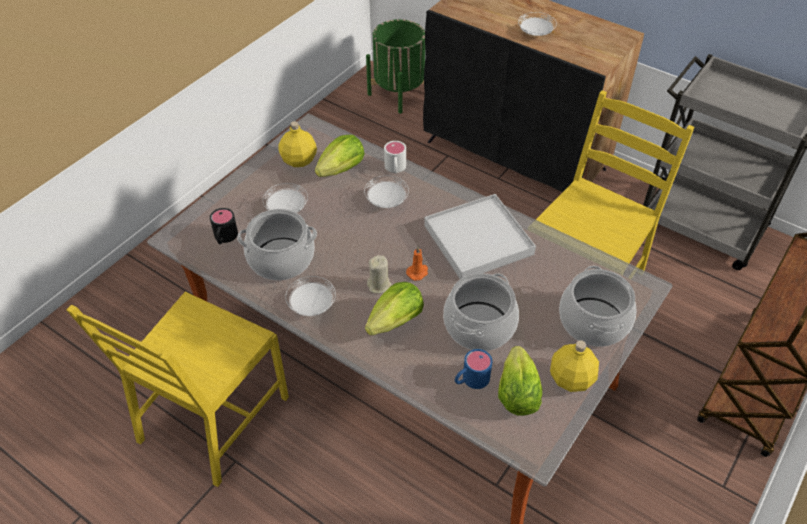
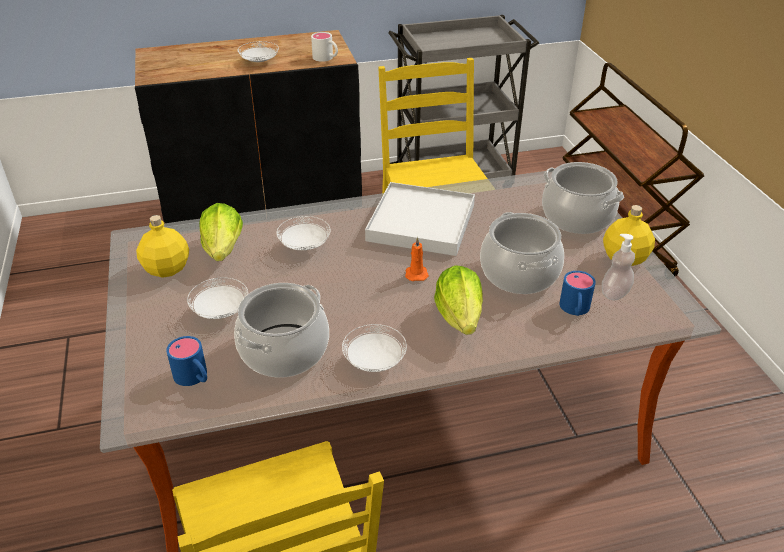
camera: 50 degrees left, 10 degrees down
(224, 238) = (194, 378): black mug -> blue mug
(379, 285) = (403, 304): beige candle -> none
(395, 169) = (272, 220): white mug -> white mug (326, 58)
(399, 93) = (90, 227): green planter -> none
(517, 394) = (615, 293): lettuce -> soap dispenser

